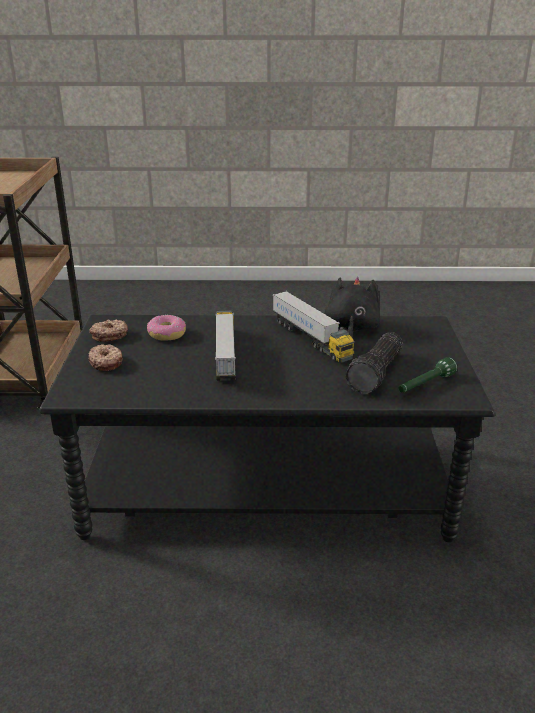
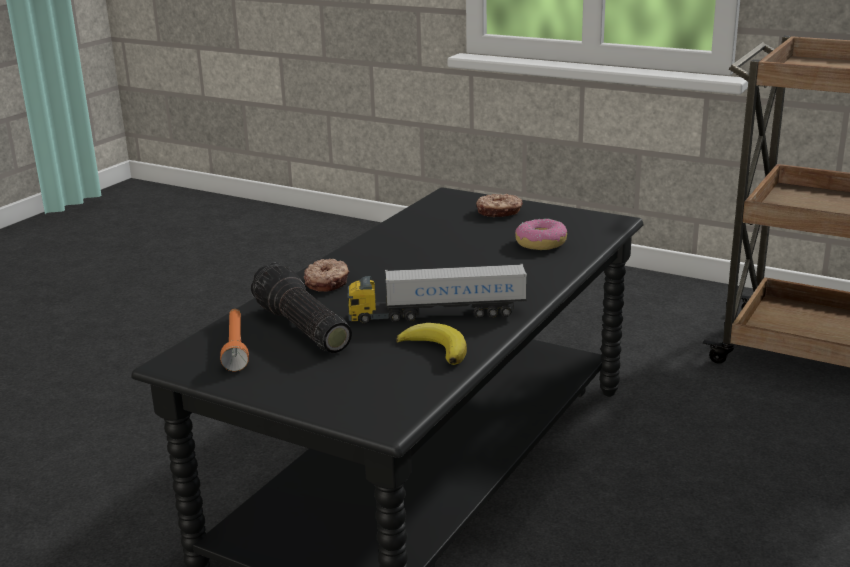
camera: 120 degrees right, 5 degrees down
(109, 335) = (567, 219): donut -> donut (328, 282)
(225, 356) = (449, 261): toy truck -> none
(351, 329) = (436, 348): black plush toy -> banana
(425, 385) = (236, 347): green flashlight -> orange flashlight

